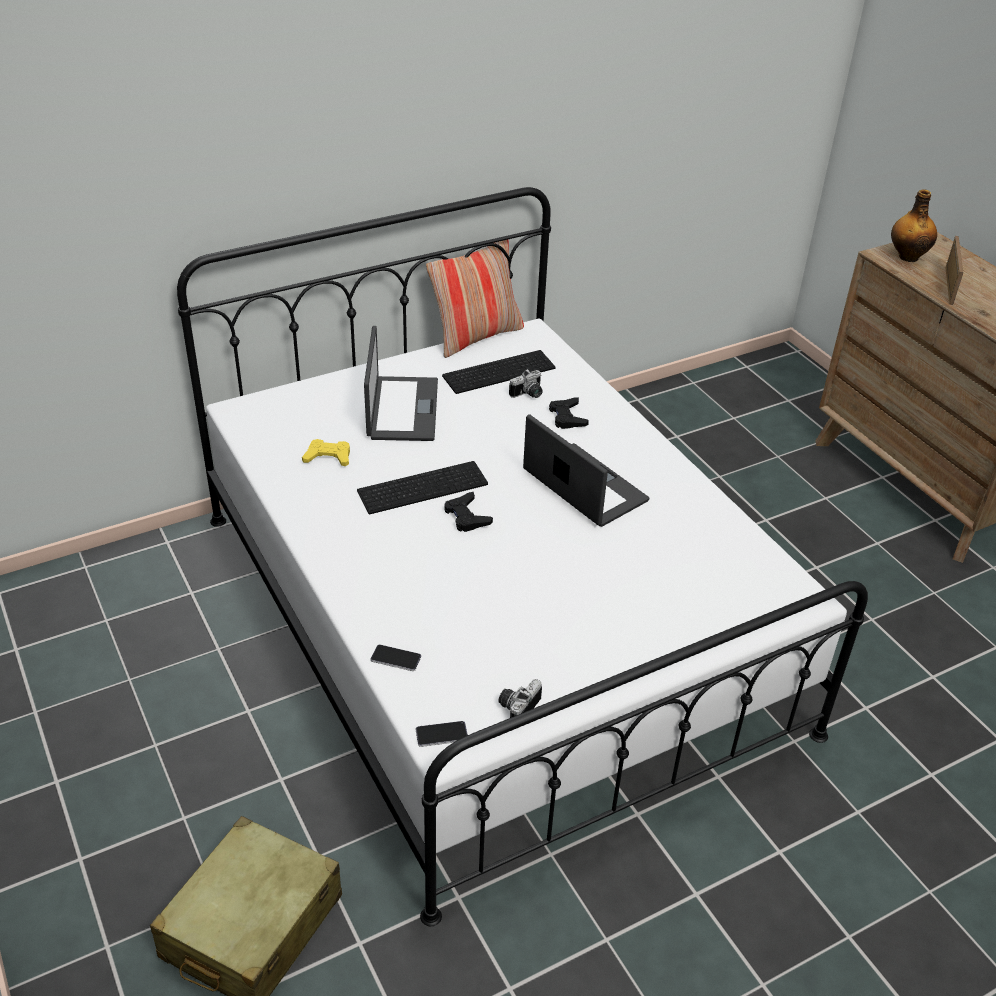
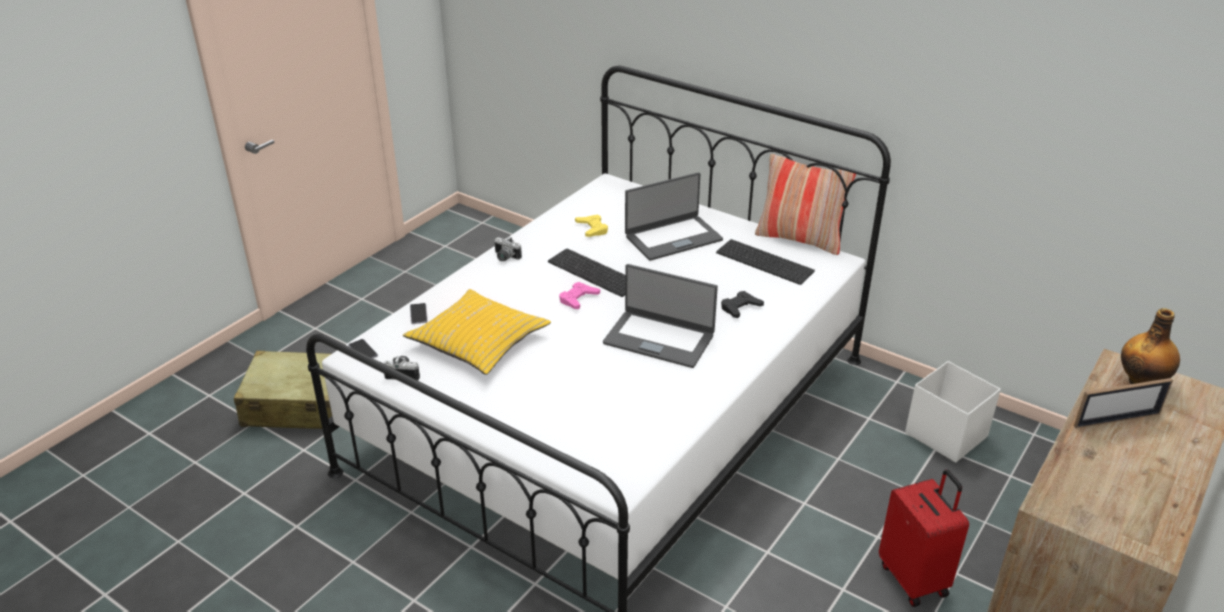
camera: 65 degrees right, 5 degrees down
(466, 516) = (578, 299): black game controller -> pink game controller
(495, 622) = (478, 341): none -> yellow pillow
(528, 394) = (750, 283): camera -> camera (505, 257)
(583, 487) = (659, 338): laptop -> laptop turned 90 degrees clockwise
(665, 425) = (945, 434): none -> white storage box
(822, 522) = (914, 579): none -> red suitcase

